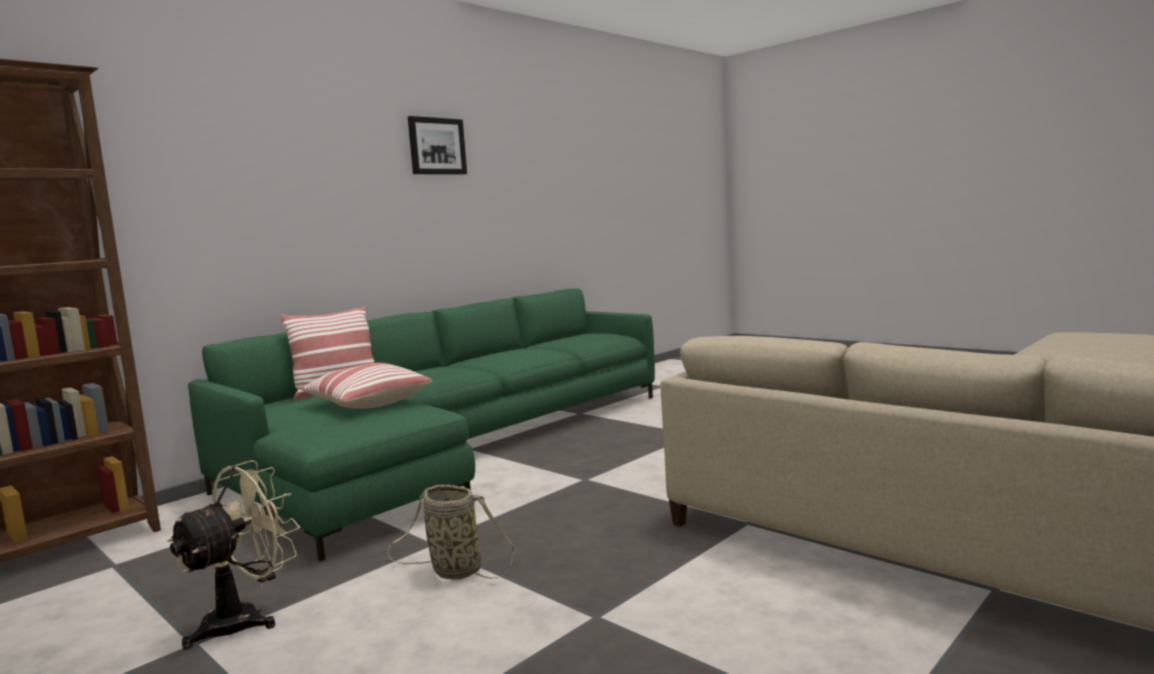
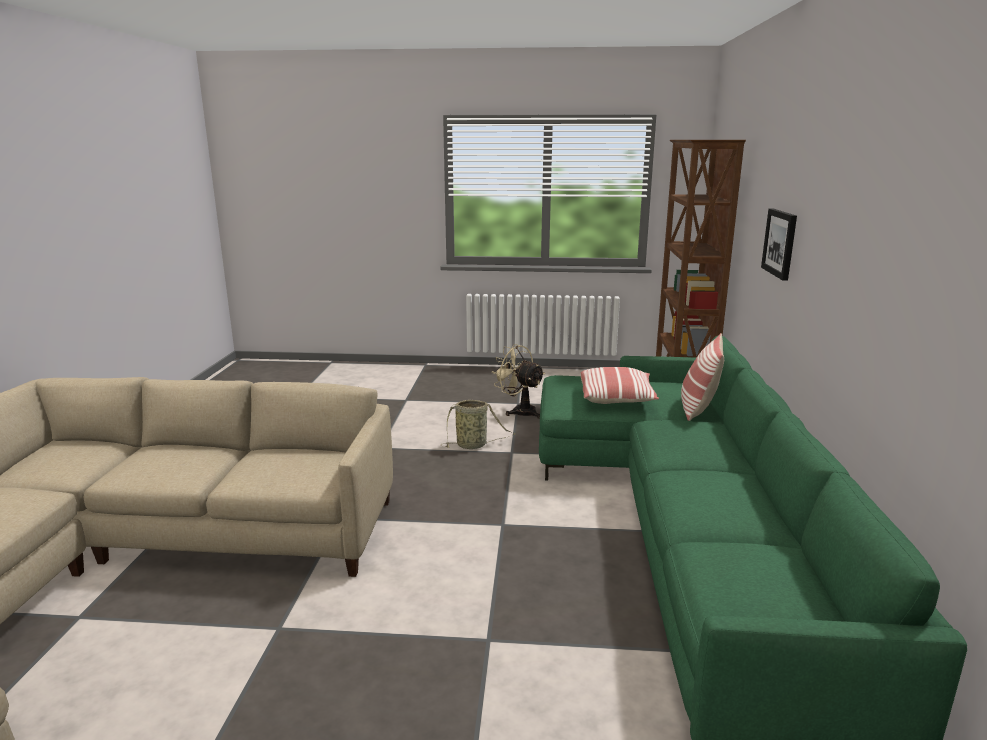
camera: 140 degrees right, 10 degrees up
(245, 619) = (519, 411): beige fan -> beige fan turned 135 degrees clockwise
(437, 146) = (883, 197): picture -> picture (780, 243)

